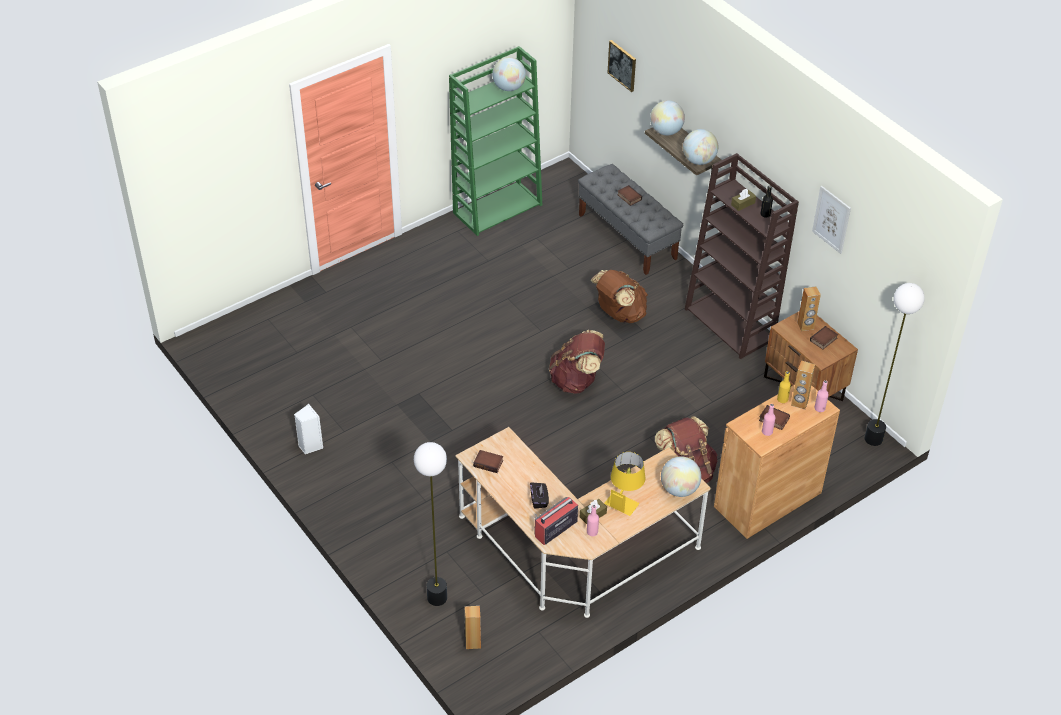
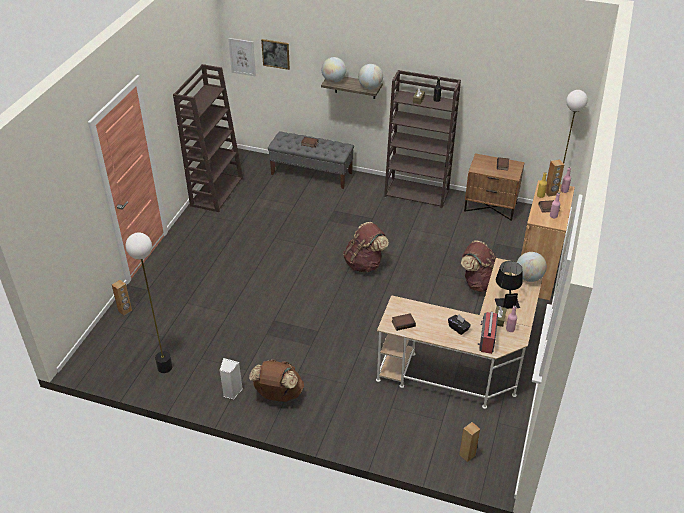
camera: 35 degrees left, 5 degrees down
(437, 597) = (415, 440): floor lamp -> floor lamp (165, 367)
(498, 208) = (216, 191): green bookcase -> brown bookcase
(509, 87) = (209, 94): globe -> none
(619, 314) = (350, 216): brown backpack -> brown backpack (278, 395)
(625, 498) = (506, 299): yellow table lamp -> black table lamp
(805, 326) = (485, 163): brown speaker -> brown speaker (125, 311)
(831, 219) = (490, 80): picture -> picture (242, 57)

